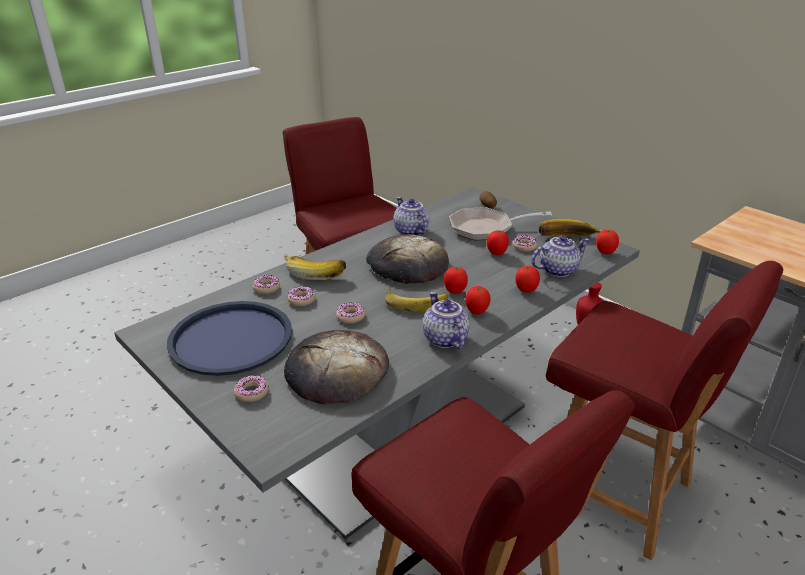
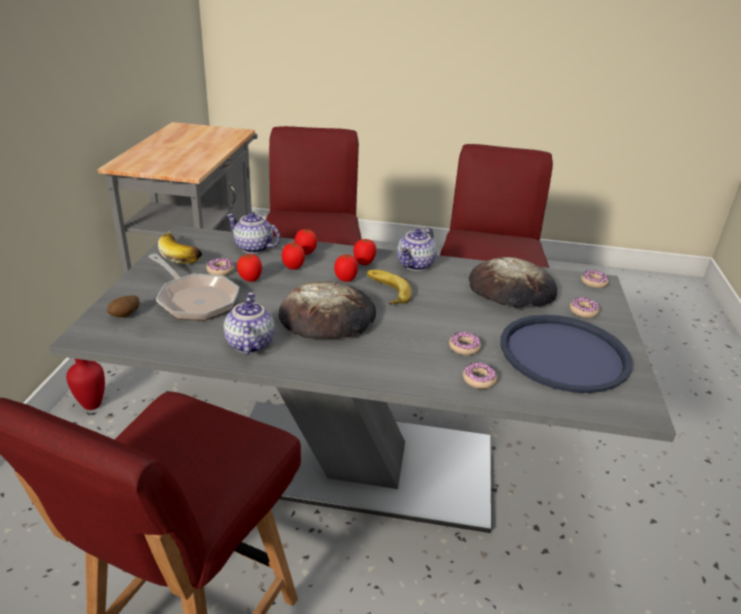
camera: 130 degrees left, 0 degrees up
(315, 272) = (411, 364): banana -> none
(350, 316) = (448, 311): donut -> donut (594, 282)
(410, 231) = (248, 343): teapot -> teapot turned 150 degrees clockwise
(605, 252) = (196, 236): tomato -> tomato (293, 267)

